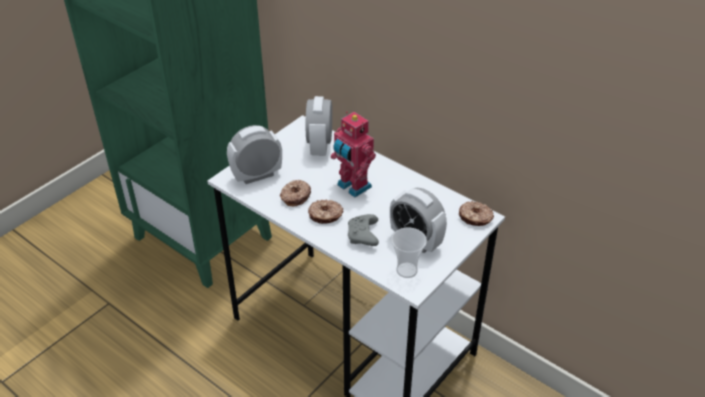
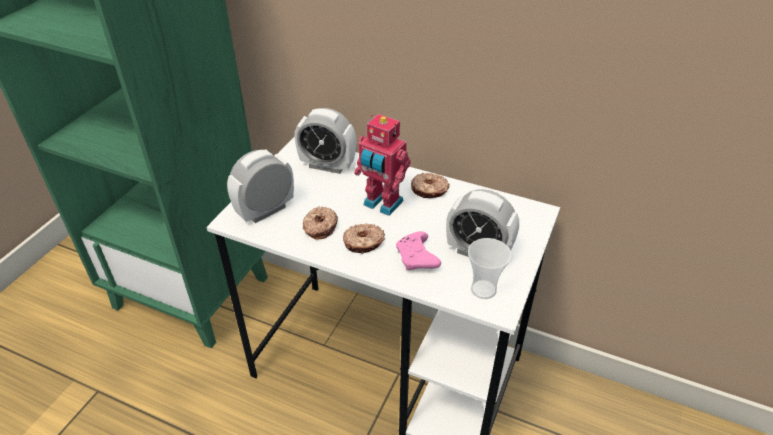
camera: 15 degrees left, 0 degrees up
(320, 146) = (327, 165): alarm clock -> alarm clock turned 60 degrees counterclockwise
(363, 236) = (417, 259): grey game controller -> pink game controller
(475, 218) = (530, 215): donut -> donut (429, 190)

